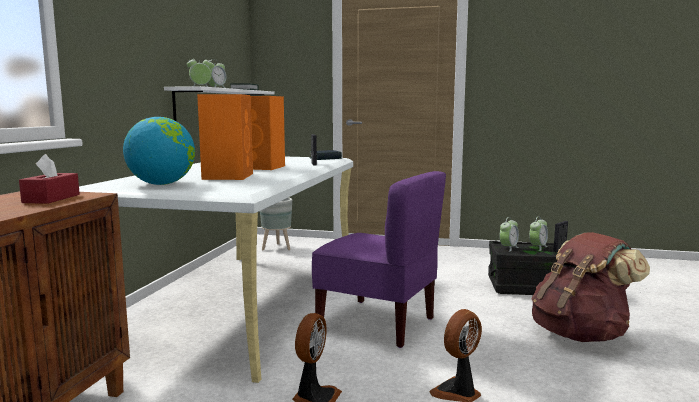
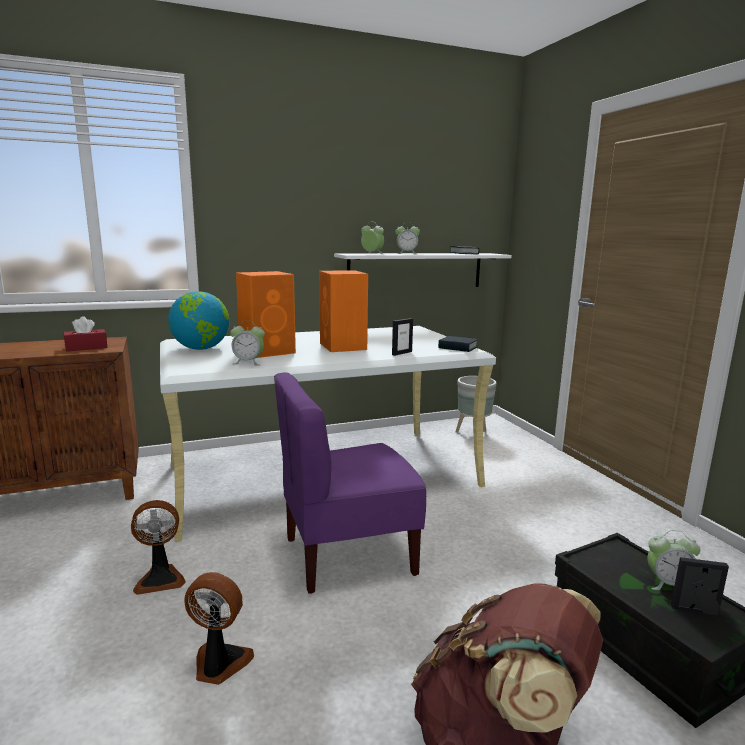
camera: 55 degrees right, 5 degrees up
(378, 324) = (347, 555): purple chair -> purple chair turned 75 degrees clockwise
(508, 248) = (613, 558): alarm clock -> alarm clock (248, 362)

